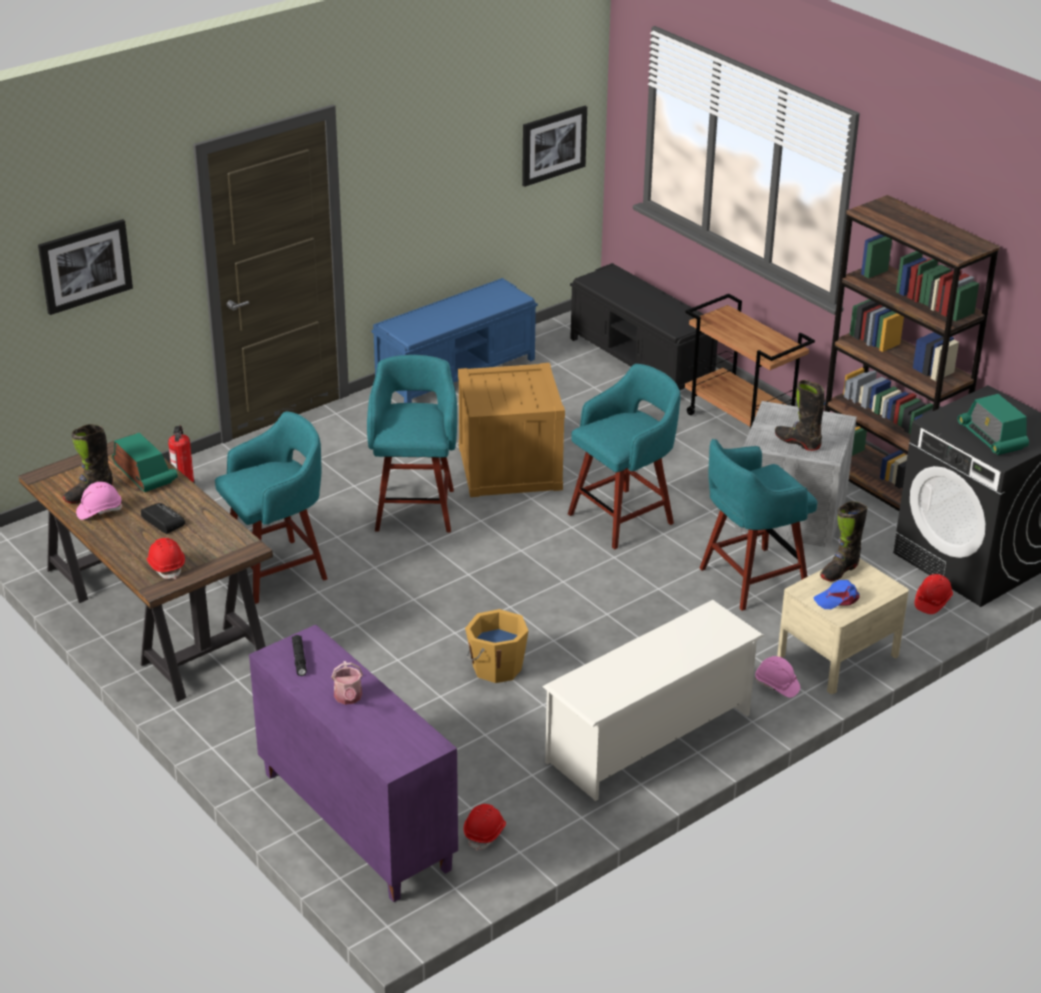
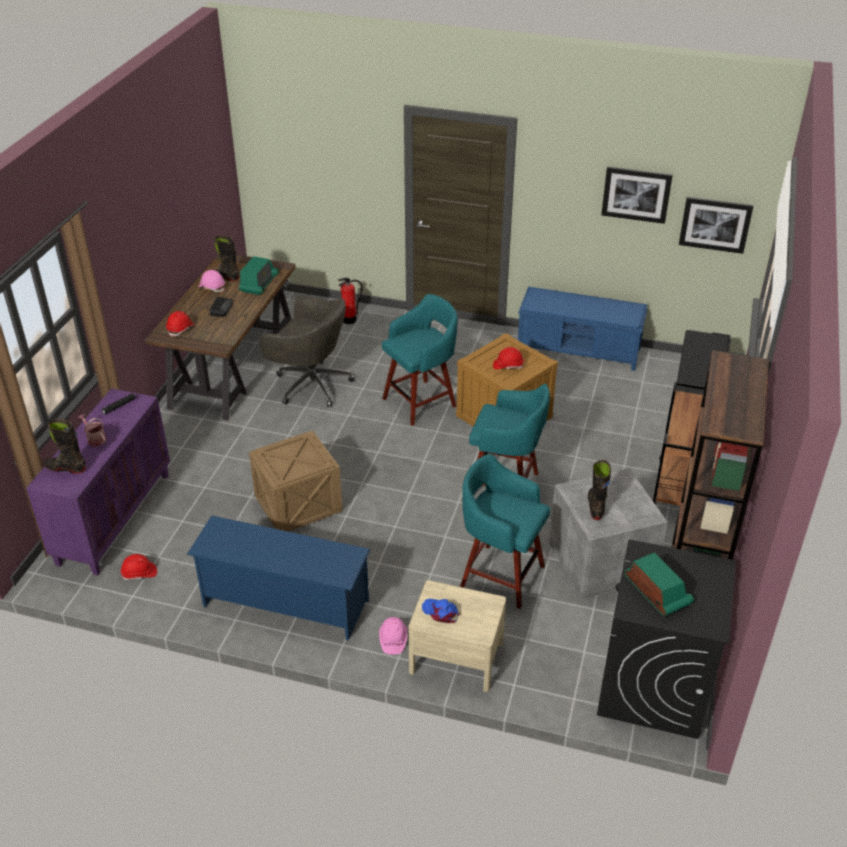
camera: 55 degrees right, 5 degrees up
(85, 266) = (321, 154): picture -> picture (636, 194)
(278, 570) = (310, 384): turquoise stool -> grey office chair
(348, 698) = (95, 439): watering can -> watering can turned 90 degrees clockwise
(495, 667) = (297, 505): orange bucket -> crate
(650, 738) = (284, 603): white shoe rack -> blue shoe rack
(839, 571) = (477, 599): black boot -> black boot (66, 468)
(932, 602) = (574, 683): red hard hat -> red hard hat (508, 365)
(992, 437) = (656, 592): radio -> radio turned 120 degrees clockwise

